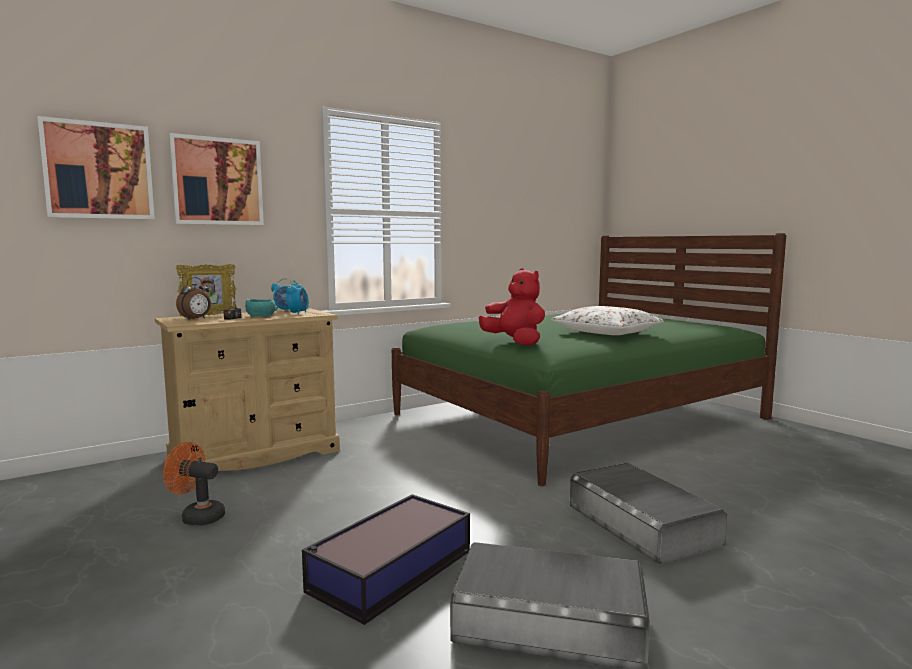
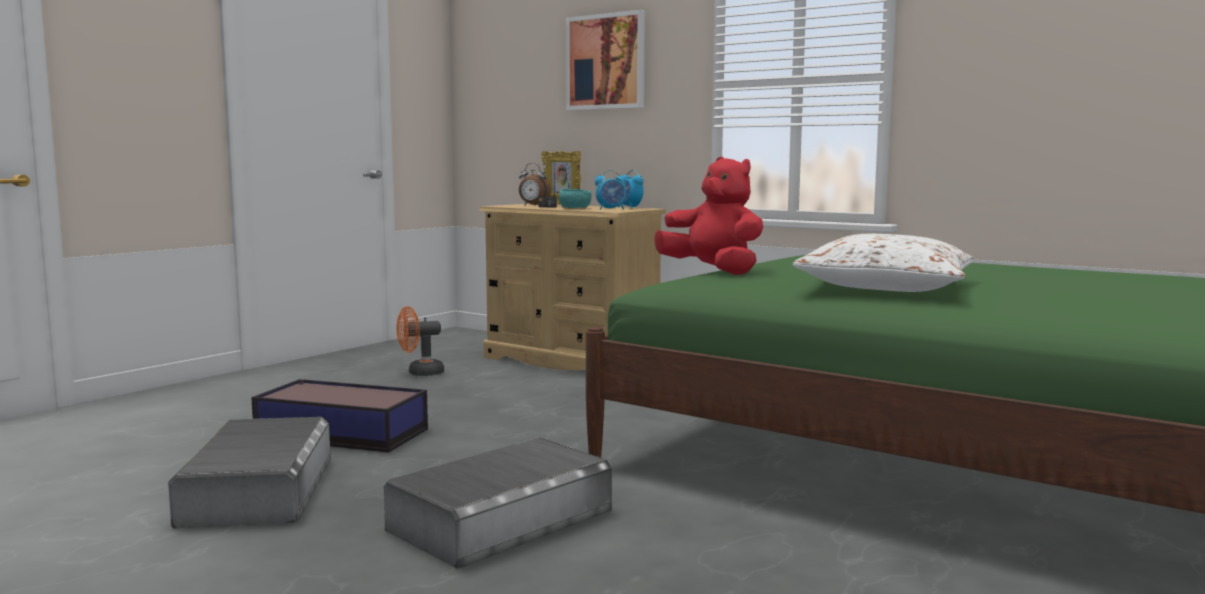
camera: 70 degrees right, 0 degrees up
(98, 171) = (521, 64): picture -> none
(197, 517) = (420, 373): orange fan -> orange fan turned 105 degrees counterclockwise
(515, 342) = (713, 272): red plush toy -> red plush toy turned 75 degrees counterclockwise

